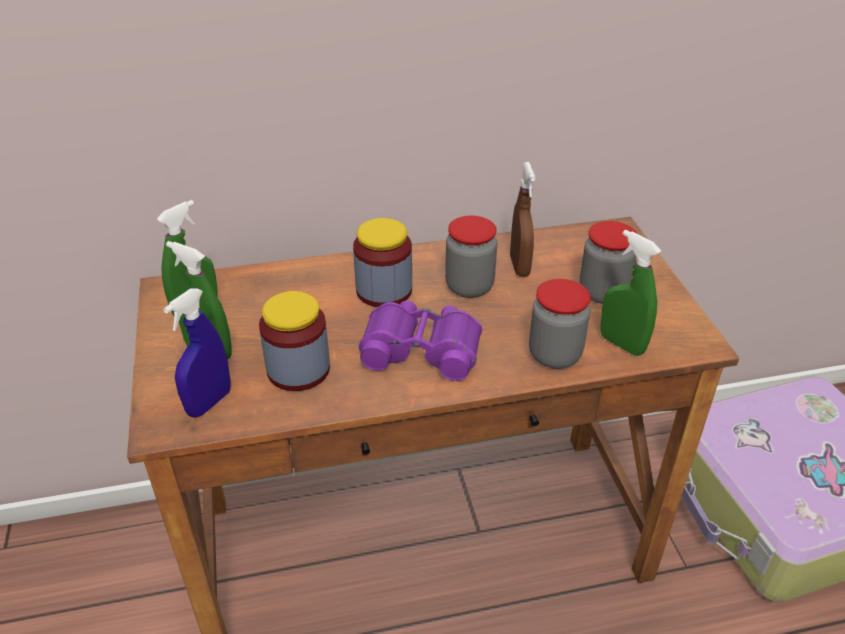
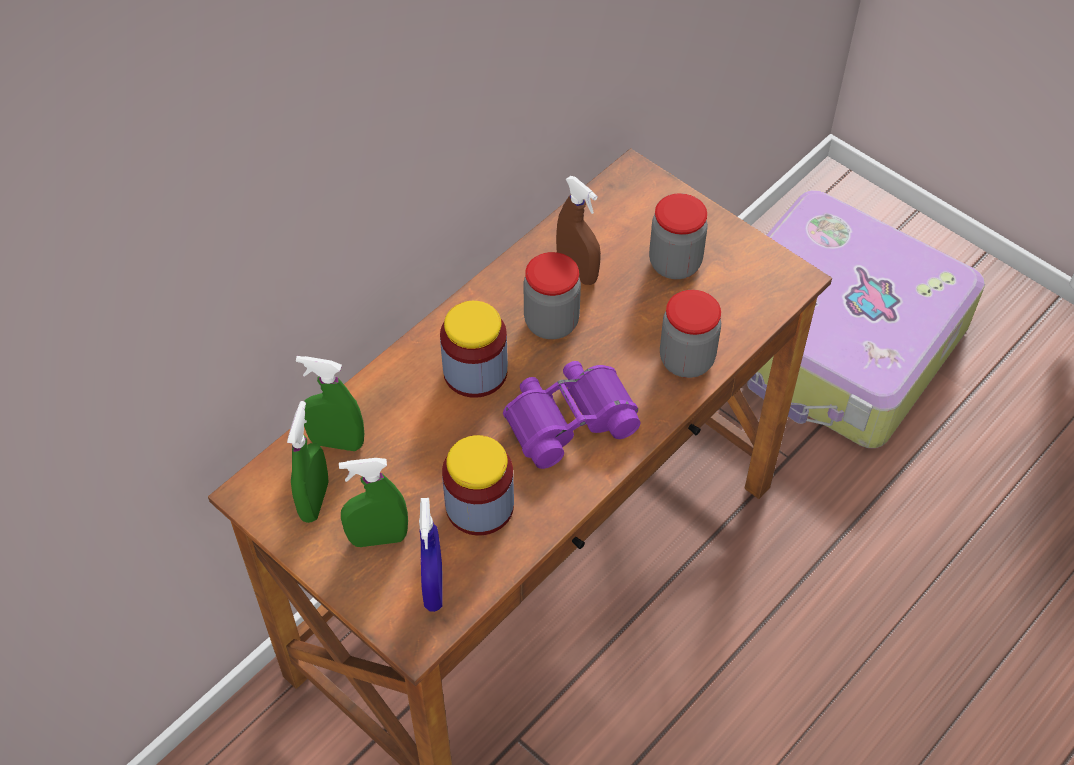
camera: 35 degrees left, 15 degrees up
(621, 344) = (732, 316): green spray bottle -> green spray bottle (336, 442)

